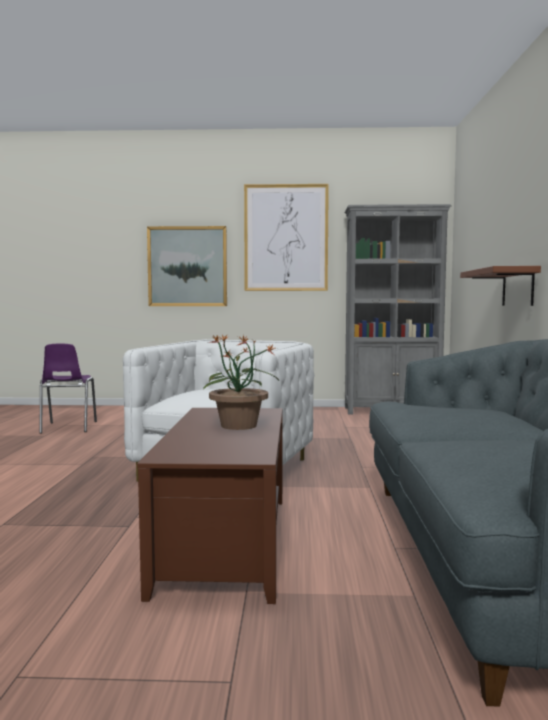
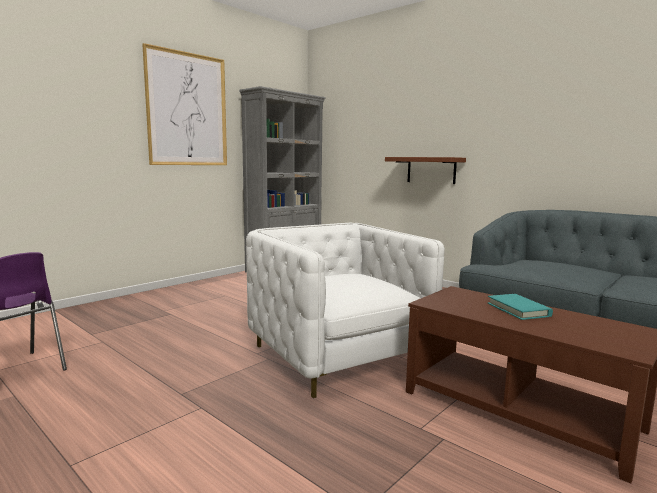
camera: 50 degrees left, 5 degrees up
(187, 266) = (79, 134): picture -> none
(239, 426) = (518, 310): potted plant -> turquoise book

